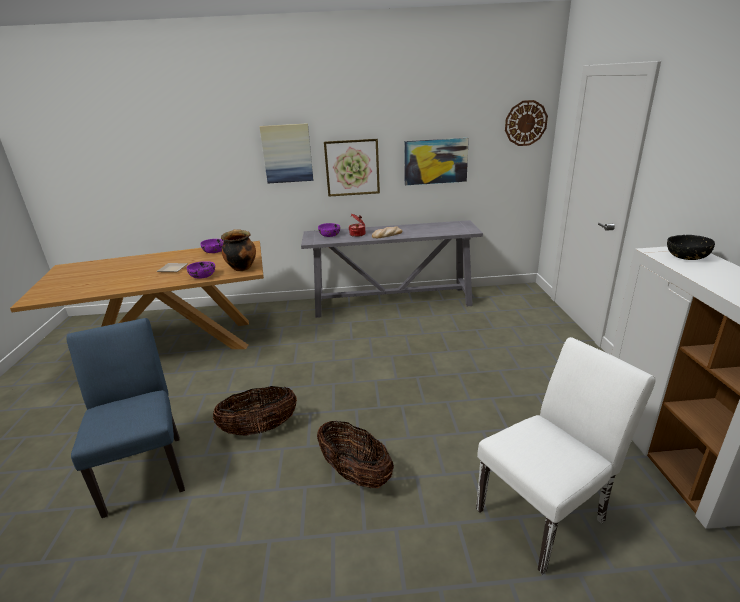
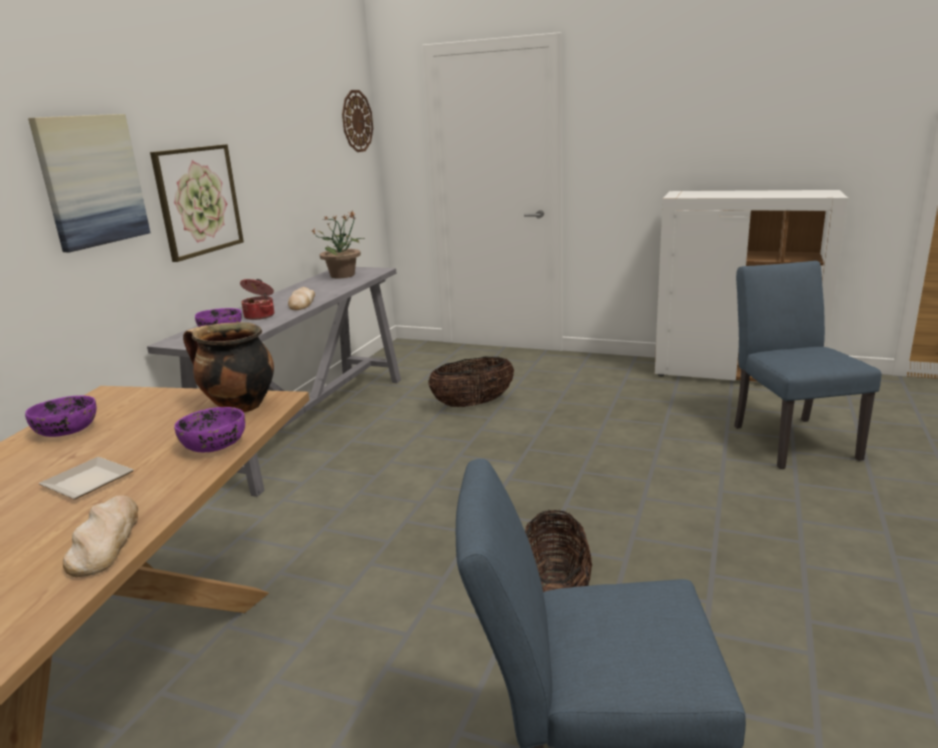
camera: 65 degrees left, 5 degrees down
(132, 285) = (105, 540): none -> bread
(355, 474) = (700, 530): basket -> basket (473, 404)
(435, 161) = (291, 180): picture -> none
(450, 227) = (343, 275): none -> potted plant
(547, 511) = (789, 438): white chair -> blue chair
(686, 256) = (697, 193): black bowl -> none

